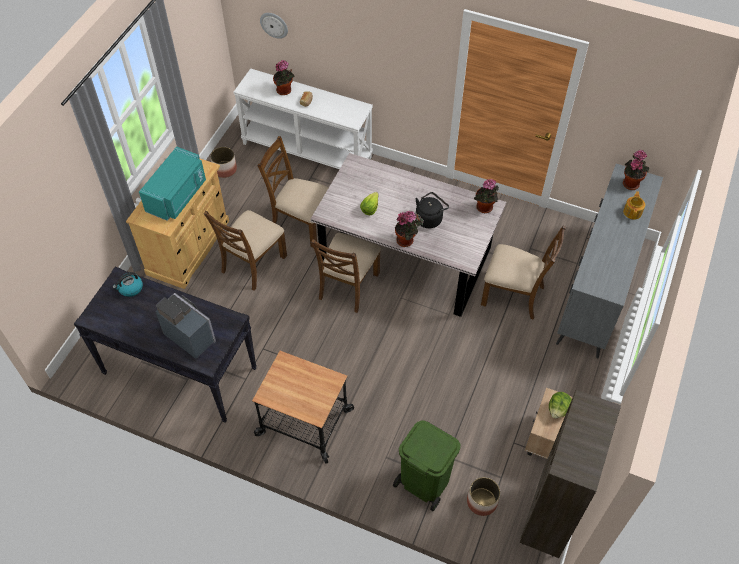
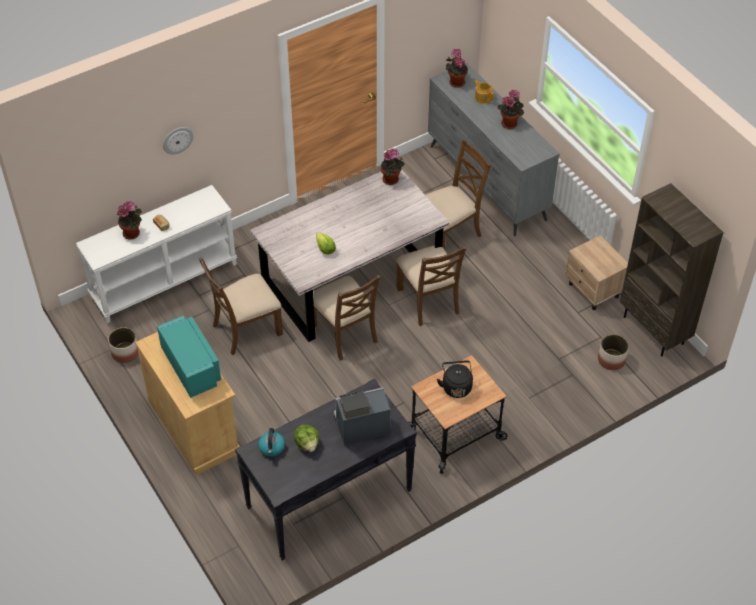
camera: 55 degrees left, 5 degrees down
(253, 264) = (259, 387): brown chair -> brown chair (428, 300)
(274, 25) = (95, 177): wall clock -> wall clock (177, 140)
(406, 240) = (380, 244): potted plant -> potted plant (510, 123)
(424, 482) = (569, 386): green trash can -> none
(429, 218) = (371, 218): black kettle -> black kettle (456, 386)
(558, 410) = (593, 255): lettuce -> lettuce (307, 444)

